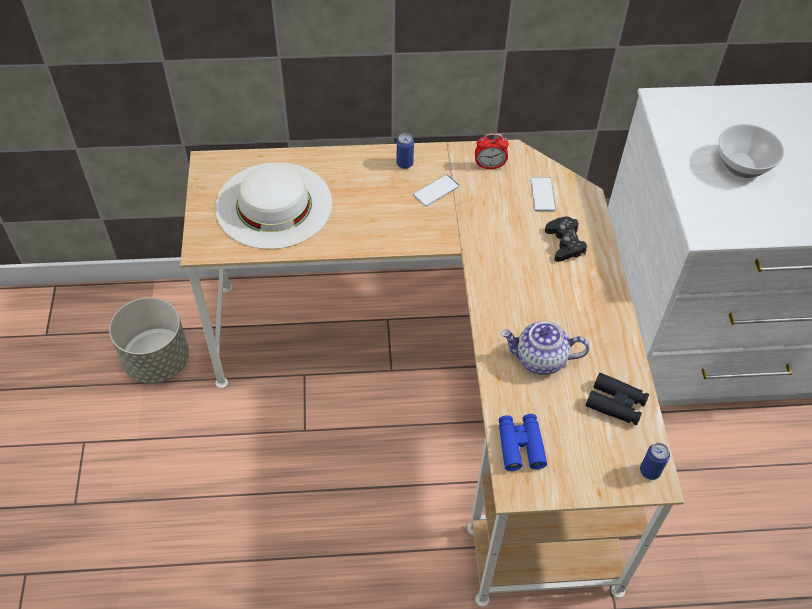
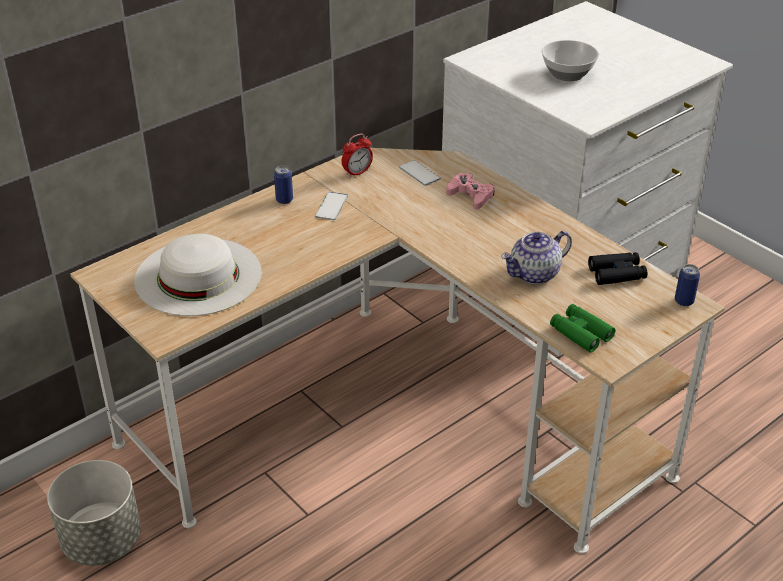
camera: 35 degrees left, 15 degrees down
(520, 445) = (580, 333): blue binoculars -> green binoculars
(564, 243) = (470, 196): black game controller -> pink game controller

